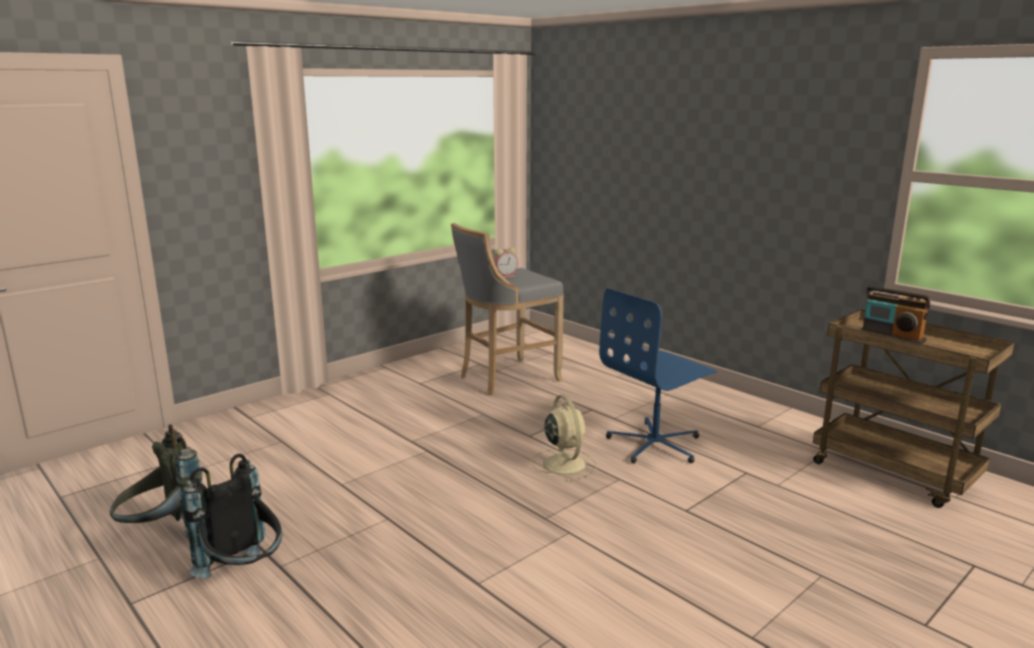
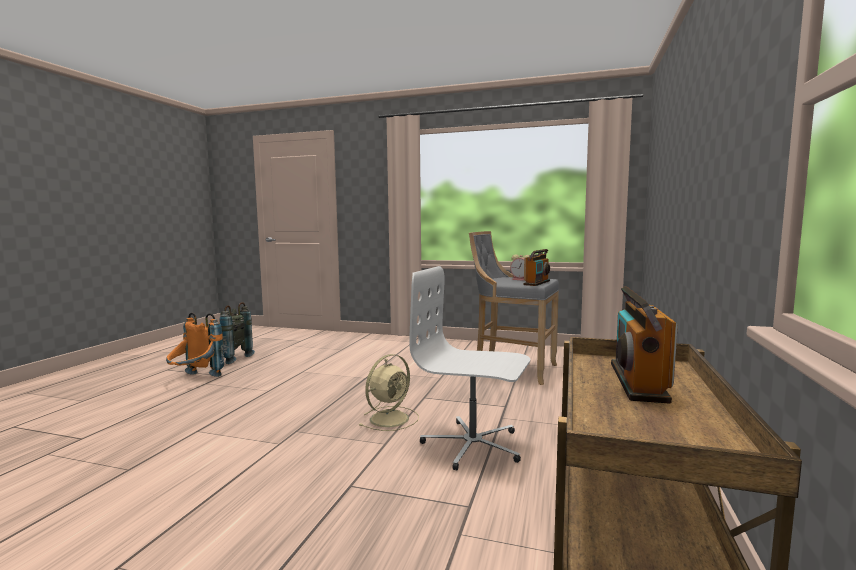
camera: 60 degrees right, 10 degrees down
(244, 575) = (195, 379): black backpack -> orange backpack
(537, 277) = (537, 283): none -> radio
(655, 444) = (472, 445): blue office chair -> white office chair

